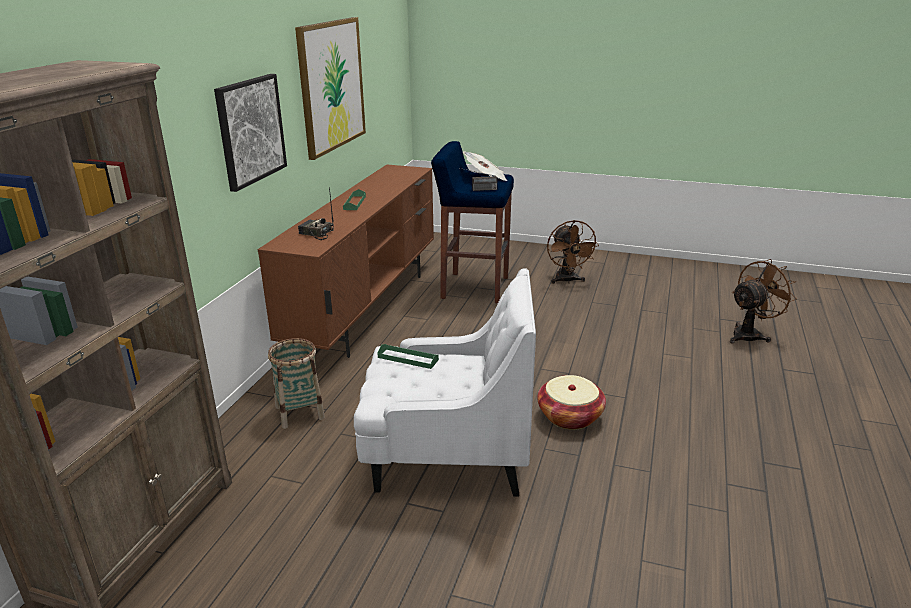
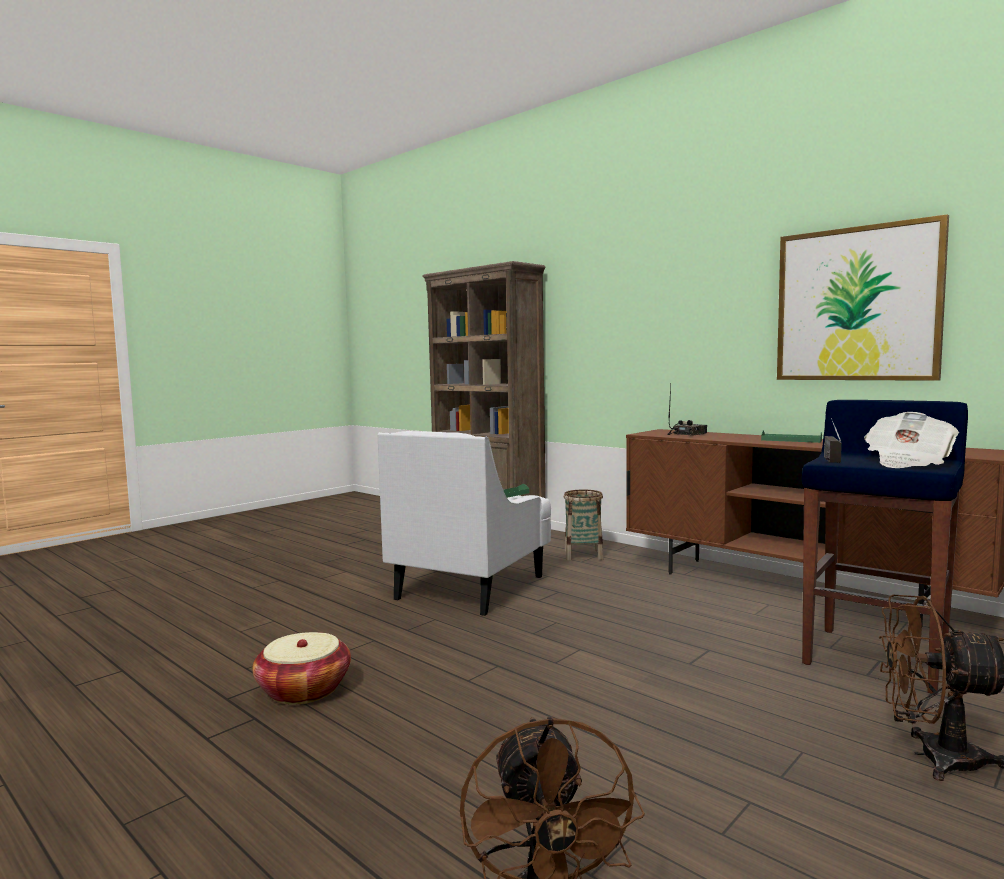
camera: 115 degrees right, 20 degrees down
(250, 130) = (685, 329): picture -> none
(570, 416) = (468, 640): basket -> basket (304, 690)

